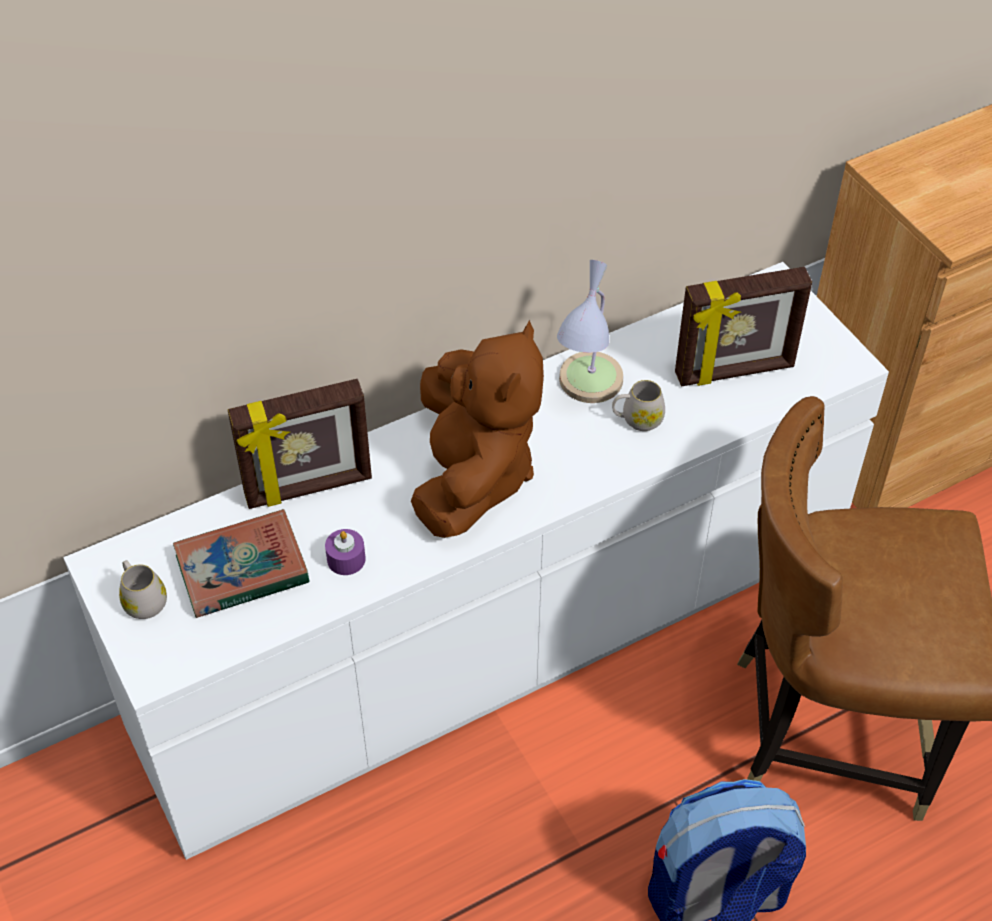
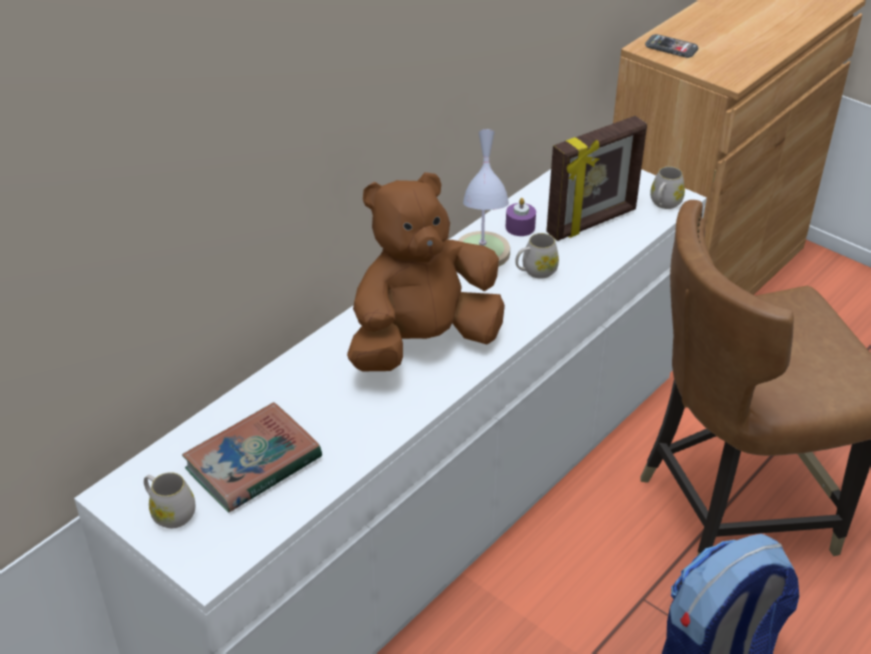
camera: 20 degrees left, 10 degrees down
(308, 488) = (283, 385): picture frame -> none
(346, 559) = (345, 431): purple candle -> purple candle (520, 227)
(472, 476) = (422, 342): brown plush toy -> brown plush toy turned 105 degrees counterclockwise
(832, 368) = (664, 204): none -> white mug
(907, 174) = (671, 48): none -> phone

